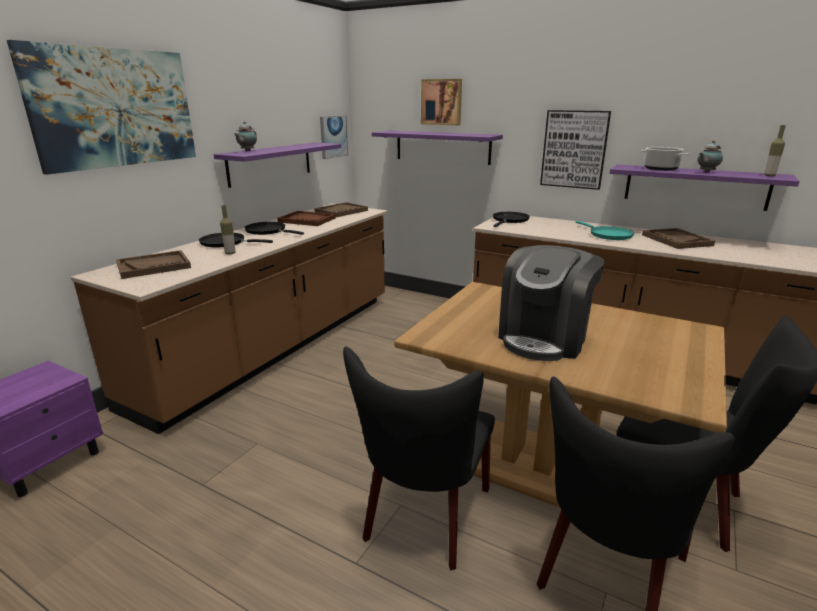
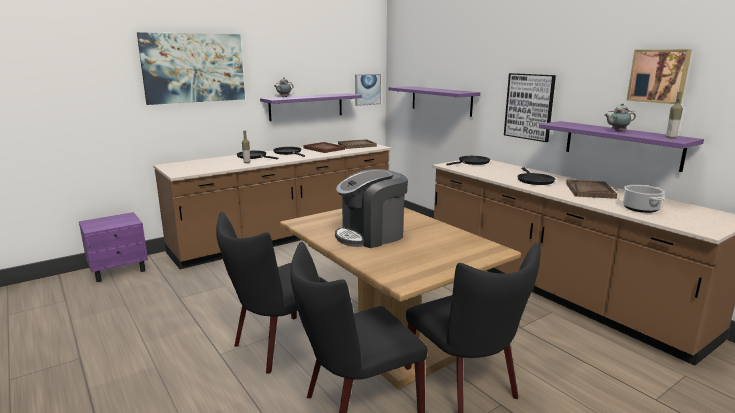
camera: 25 degrees right, 5 degrees down
(154, 266) = (197, 164): brown tray -> none
(442, 102) = (441, 65): picture -> picture (658, 76)
(608, 235) = (534, 180): turquoise frying pan -> black frying pan
(661, 169) = (585, 126): cooking pot -> cooking pot (641, 209)

